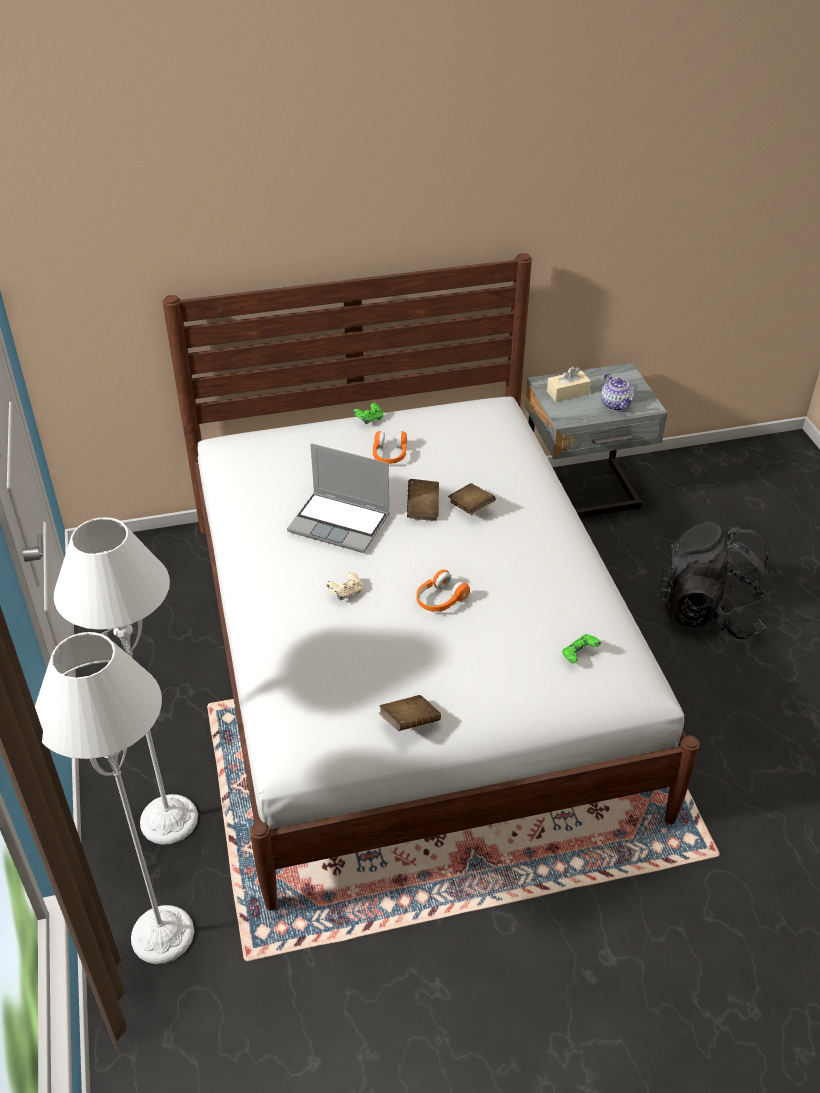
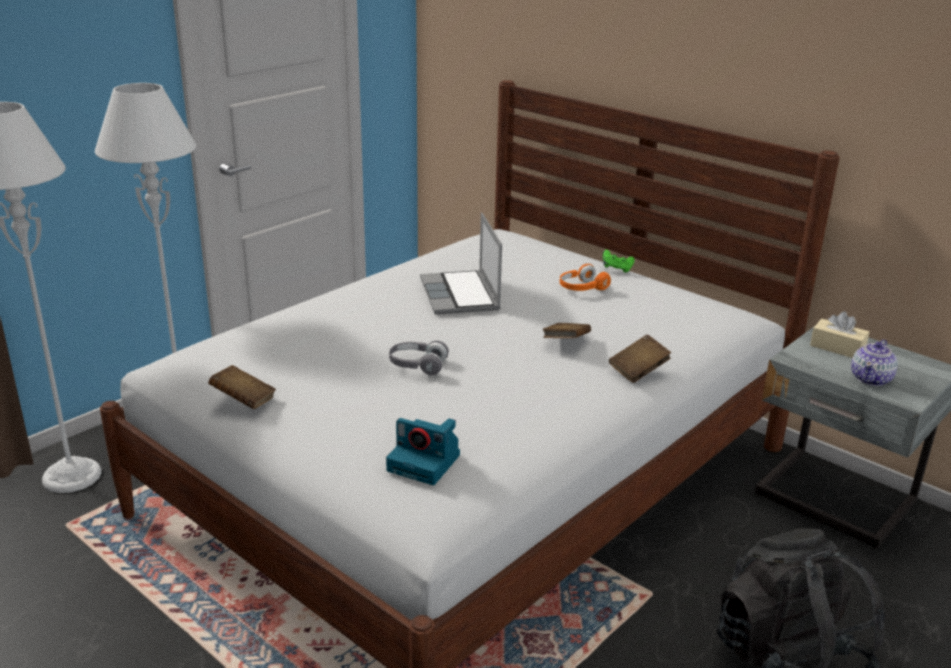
camera: 55 degrees right, 15 degrees down
(345, 593) = (375, 323): beige game controller -> none
(423, 509) = (530, 322): brown book -> brown book (638, 370)
(440, 600) = (417, 365): orange headphones -> grey headphones
(579, 655) = (425, 463): green game controller -> camera

